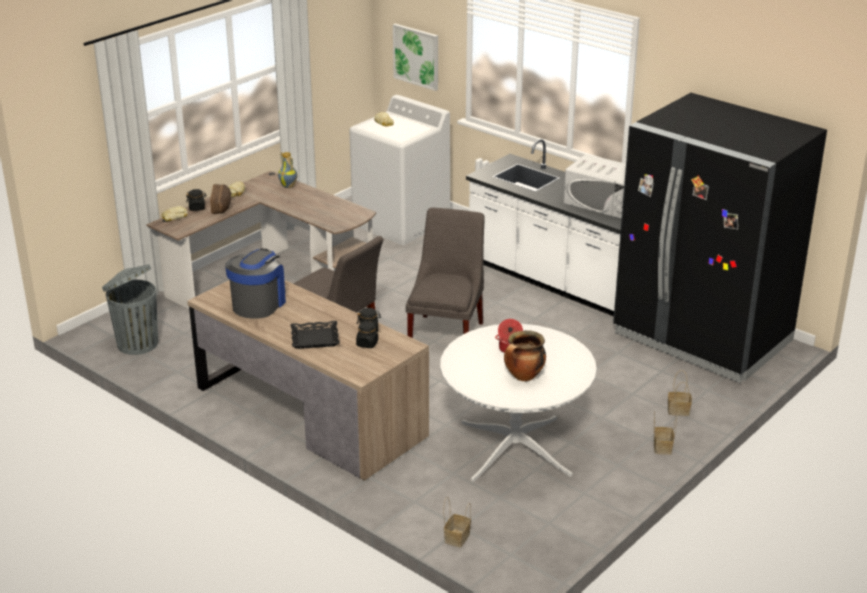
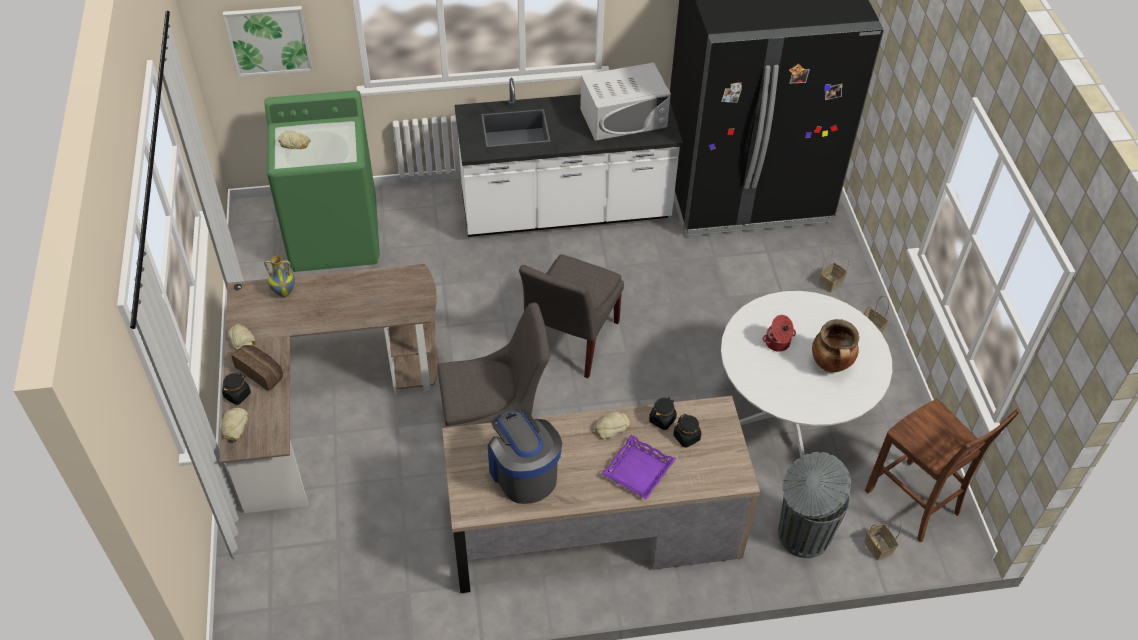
camera: 50 degrees left, 20 degrees up
(136, 343) = (312, 595): grey trash can -> grey trash can (801, 535)
(315, 339) = (638, 471): black tray -> purple tray
(336, 316) = (610, 427): none -> bread
(401, 224) = (335, 237): white washing machine -> green washing machine
(447, 334) = (568, 341): grey chair -> grey chair turned 120 degrees counterclockwise
(522, 538) = (914, 503): none -> brown chair

